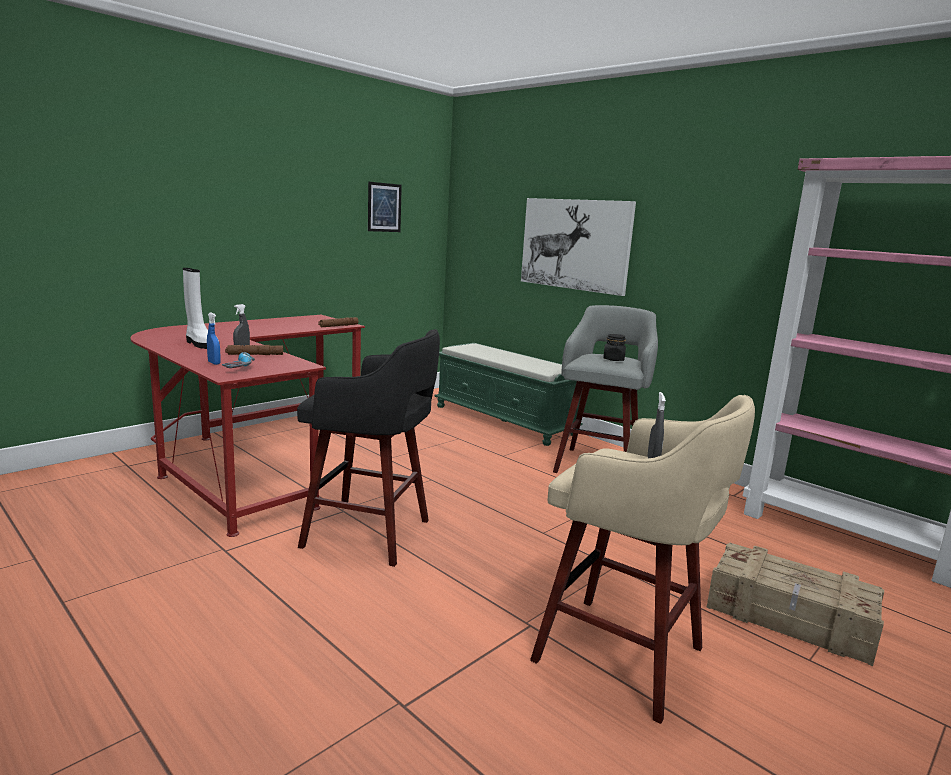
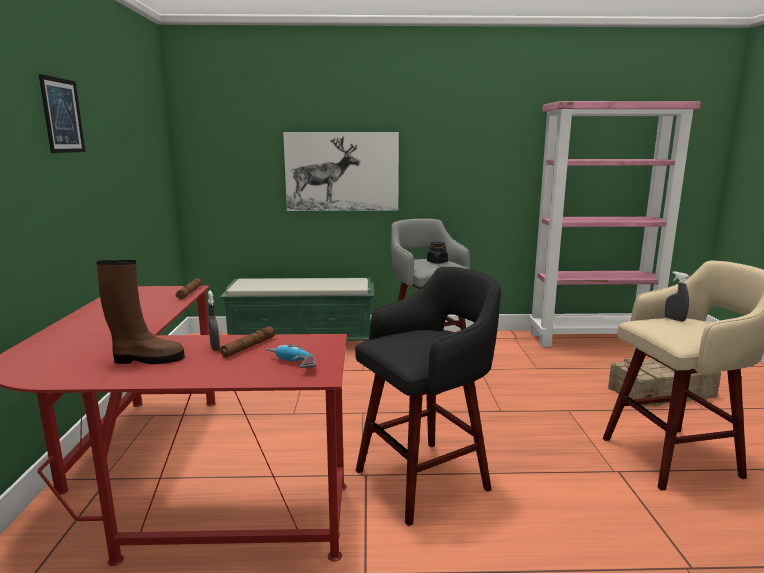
camera: 45 degrees left, 0 degrees up
(201, 344) = (147, 359): white boot -> brown boot
(214, 363) = (253, 371): blue spray bottle -> none
(384, 207) = (136, 149): picture -> picture (62, 115)

